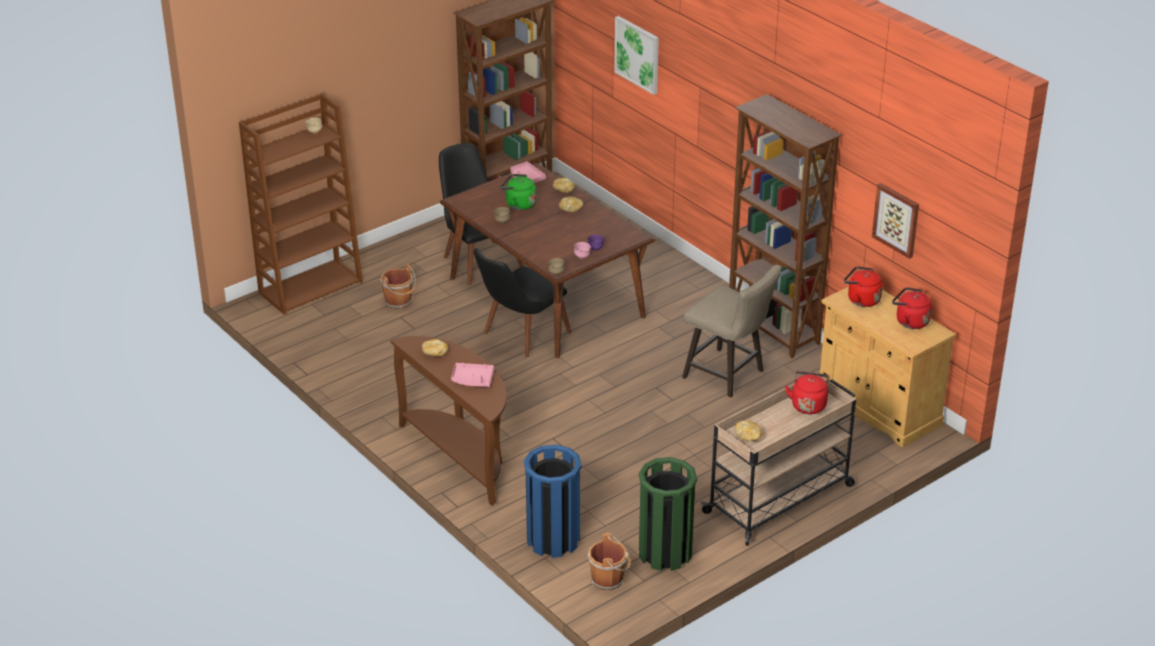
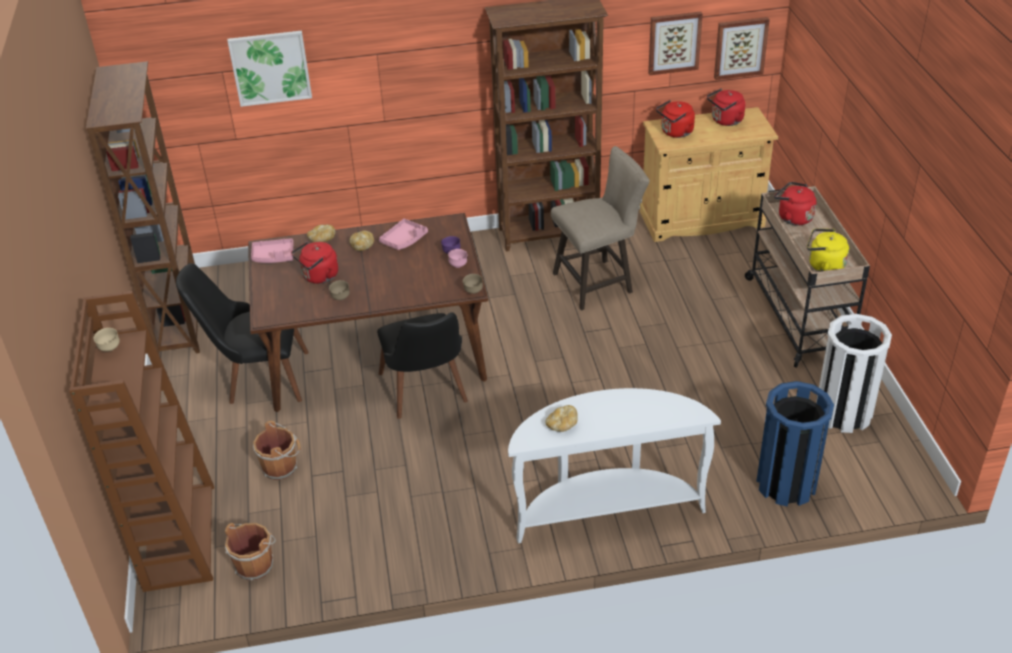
camera: 60 degrees left, 5 degrees up
(461, 456) = (606, 508): brown console table -> white console table
(473, 380) = (635, 410): pink tray -> pink tray (404, 240)
(518, 204) = (318, 277): green kettle -> red kettle
(609, 579) = (867, 465): brown bucket -> brown bucket (255, 564)
(665, 553) = (843, 413): green trash can -> white trash can
(748, 436) = (823, 265): bread -> yellow kettle
(948, 262) = (740, 47): none -> picture

